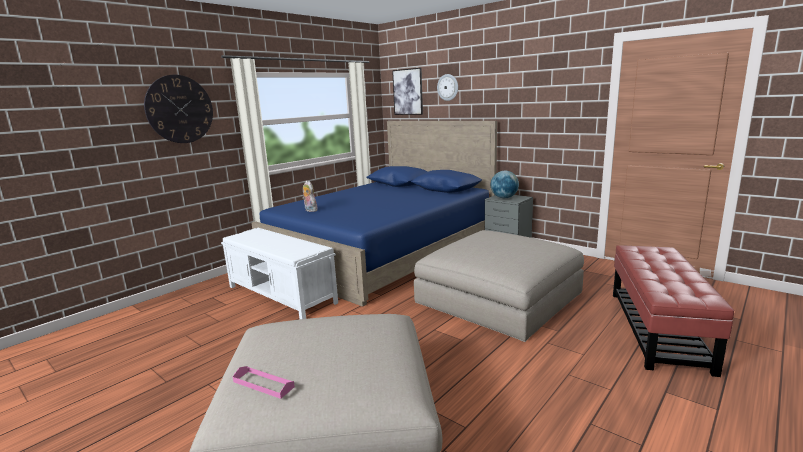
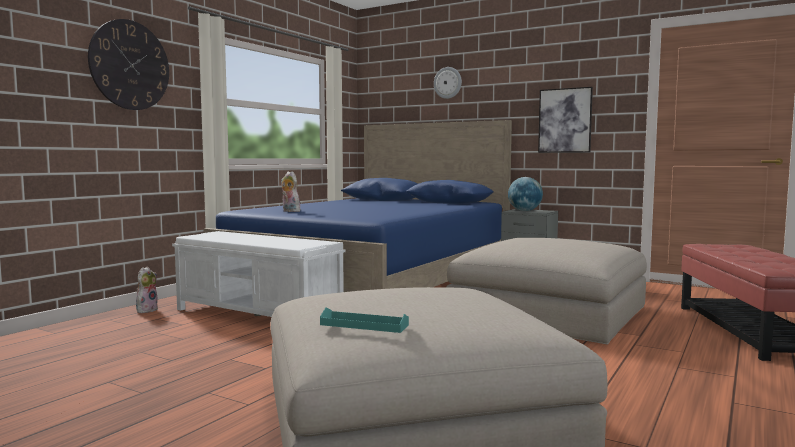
camera: 10 degrees left, 10 degrees down
(210, 287) = (146, 310): none -> plush toy
(263, 384) = (364, 325): pink tray -> turquoise tray
(408, 92) = (394, 89): picture -> picture (565, 120)

